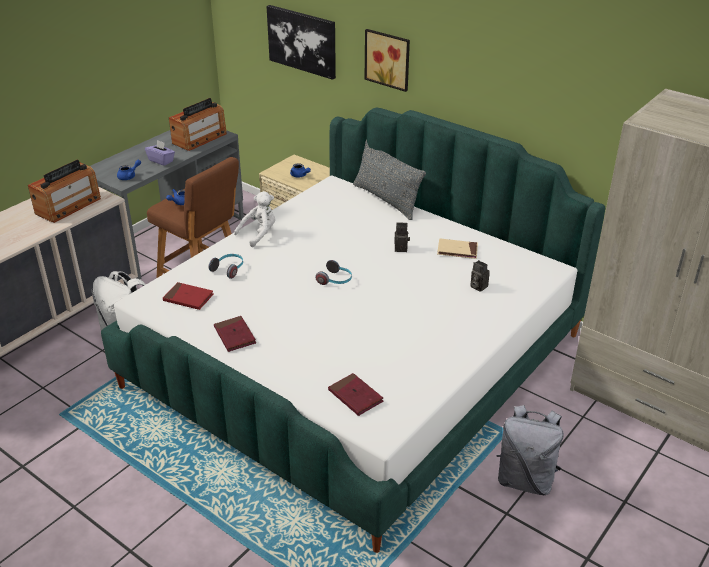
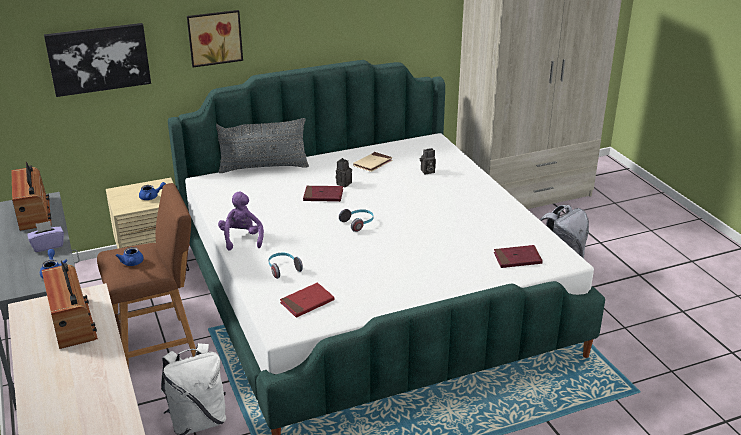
camera: 60 degrees left, 5 degrees down
(235, 336) = (390, 292): red book -> red book (323, 196)
(259, 234) = (242, 239): white plush toy -> purple plush toy

